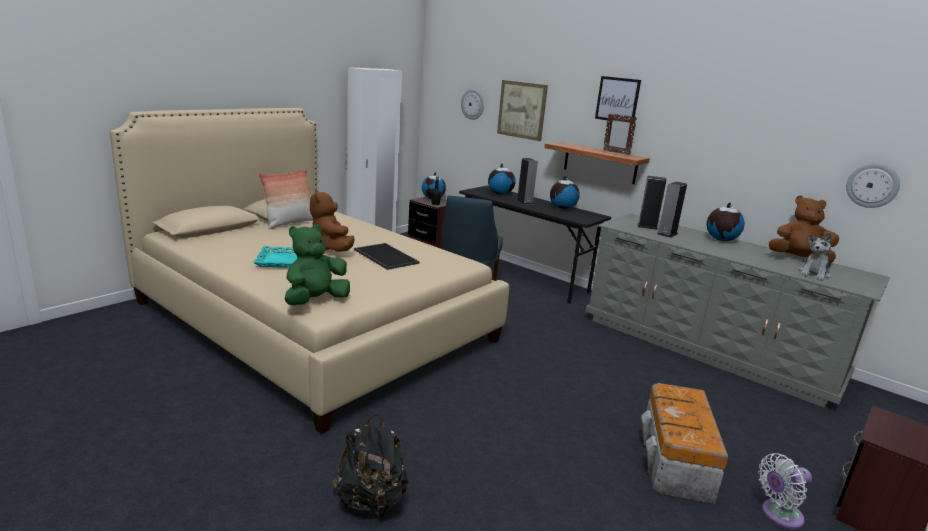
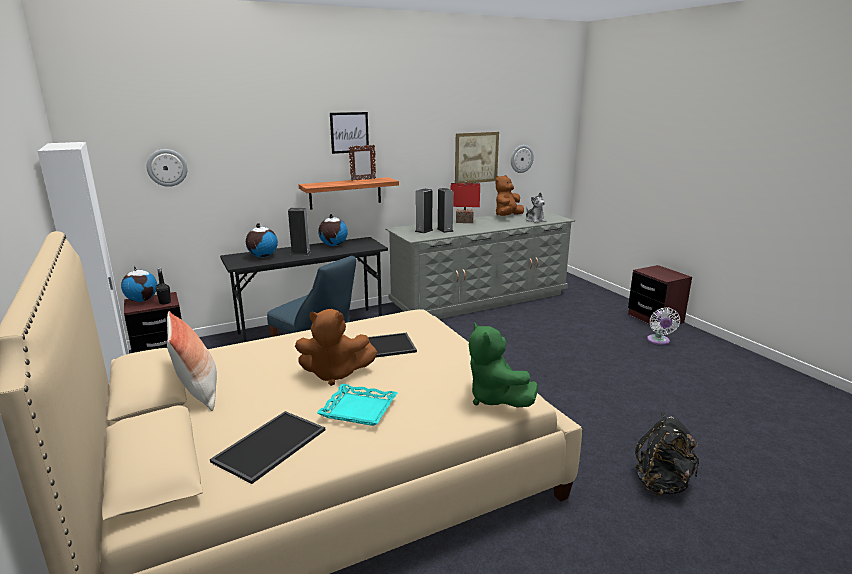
camera: 65 degrees left, 0 degrees up
(230, 246) = (270, 446): none -> tray
(521, 110) = (243, 161): picture -> picture (476, 157)
(675, 461) = (612, 352): storage box -> none
(720, 240) = (464, 222): globe -> red table lamp

